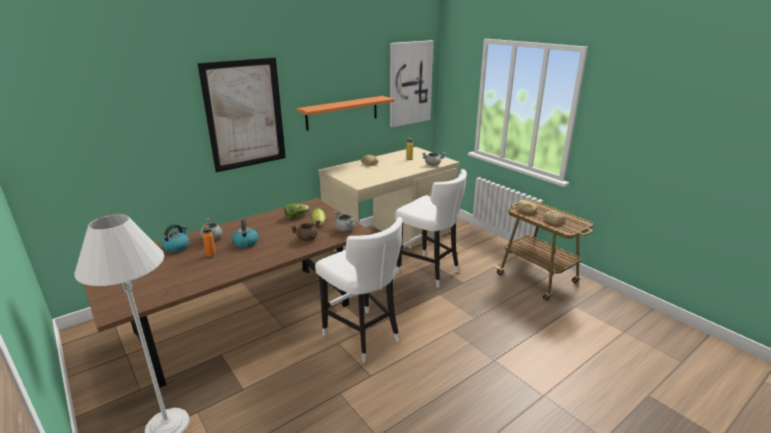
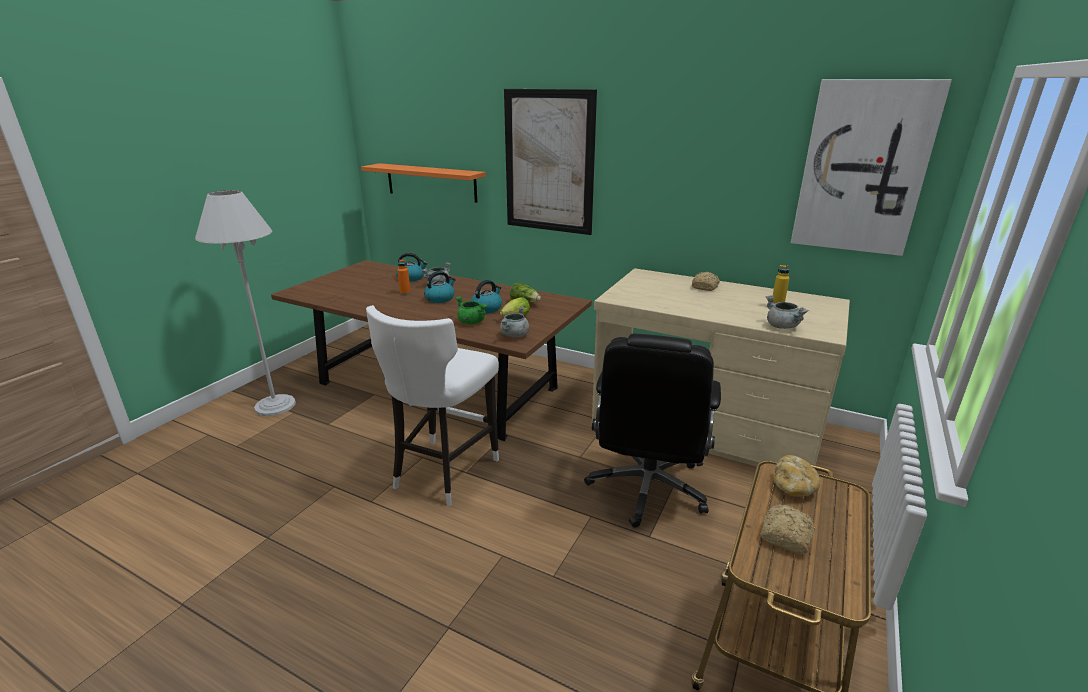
camera: 65 degrees right, 0 degrees up
(289, 229) = (487, 308): none -> kettle
(307, 239) = (471, 322): brown cooking pot -> green cooking pot
(342, 112) = (693, 192): orange shelf -> orange shelf (431, 182)
(429, 271) = (647, 488): white stool -> black office chair

